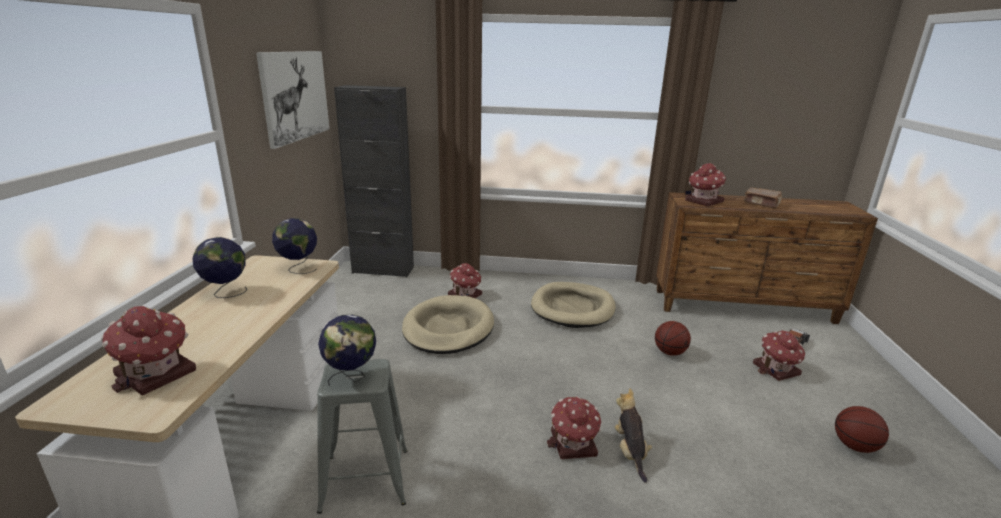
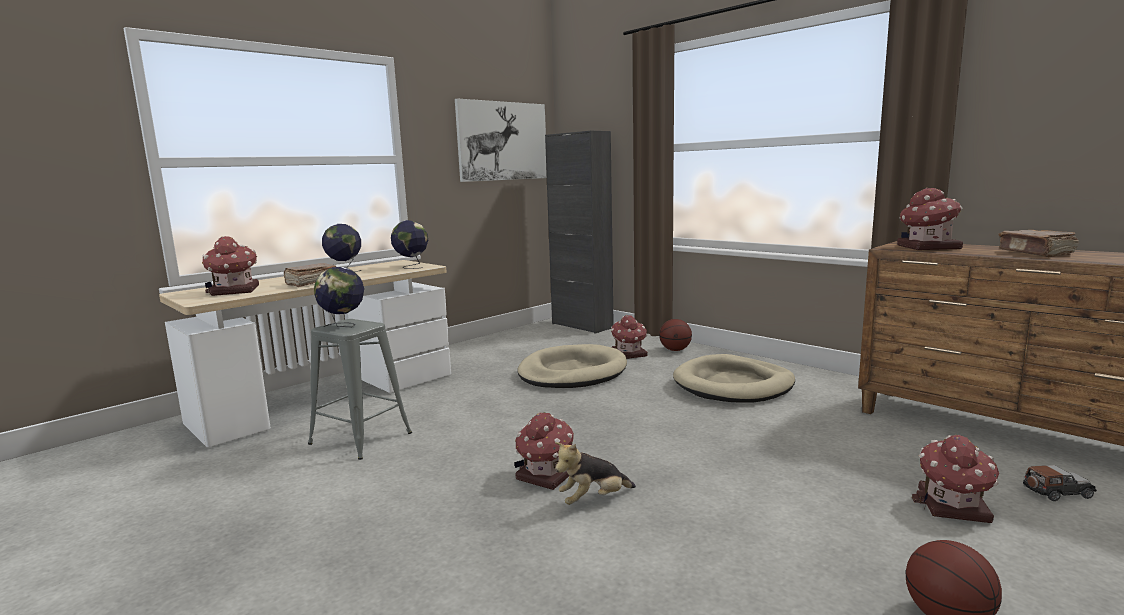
camera: 40 degrees right, 10 degrees down
(238, 329) = (311, 283): none -> brown book
(630, 452) = (593, 500): plush toy -> plush toy turned 150 degrees counterclockwise
(669, 352) = (797, 446): basketball -> basketball (675, 350)

